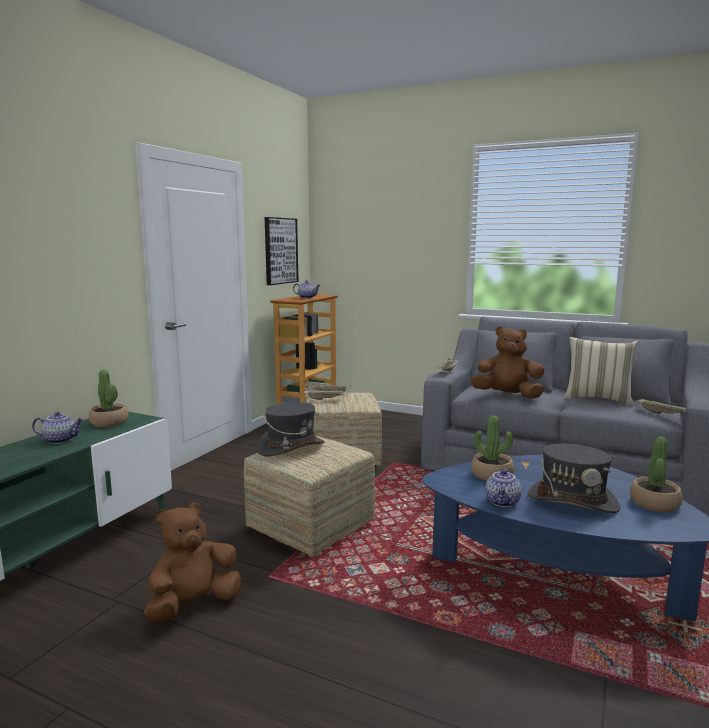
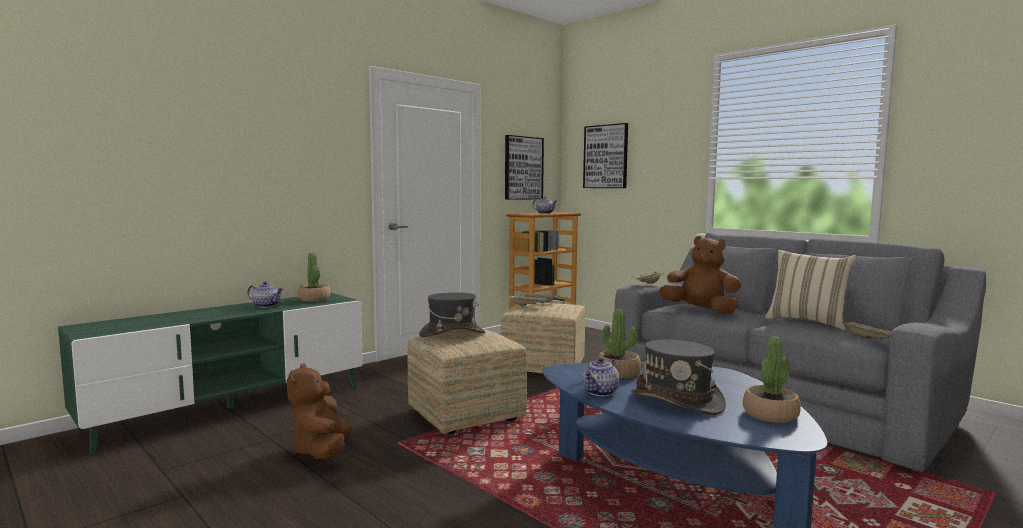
camera: 20 degrees right, 5 degrees down
(193, 605) = (322, 451): brown plush toy -> brown plush toy turned 75 degrees counterclockwise
(361, 238) = (606, 156): none -> picture

